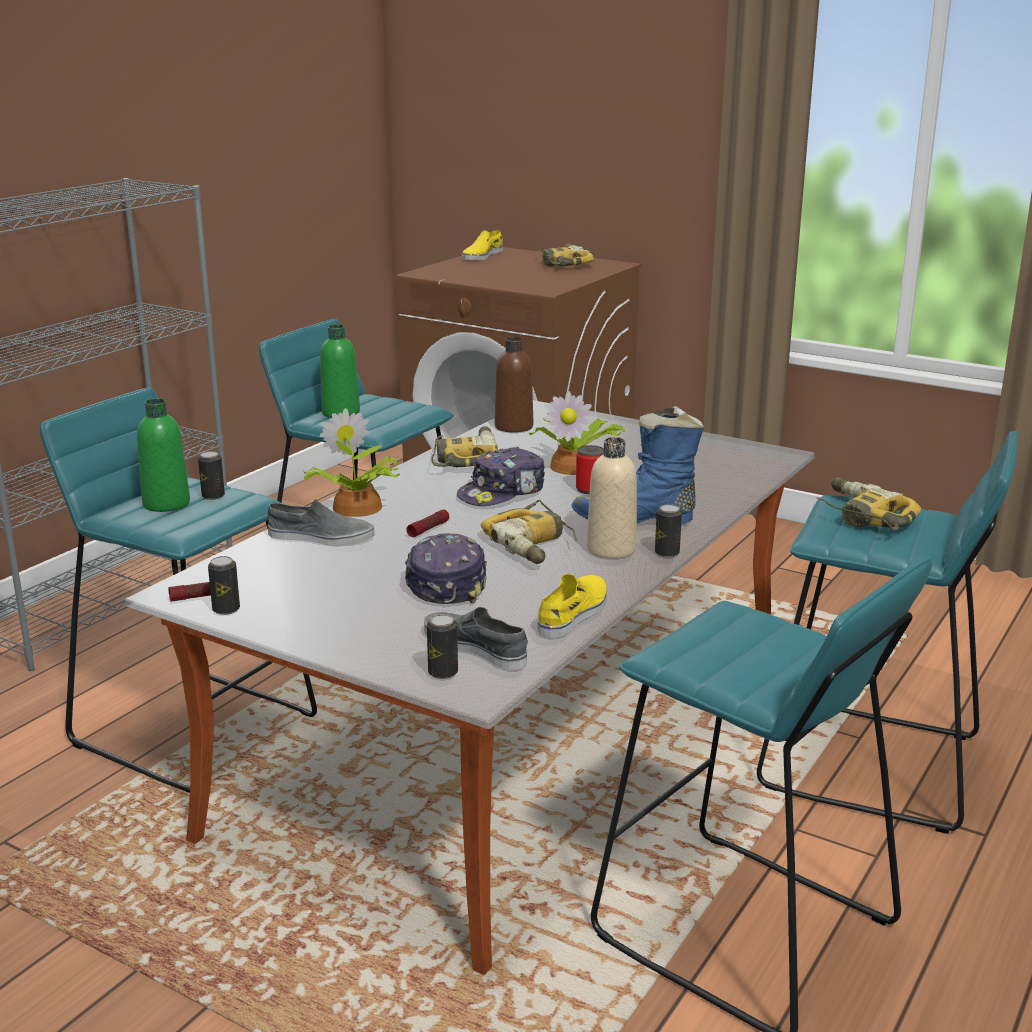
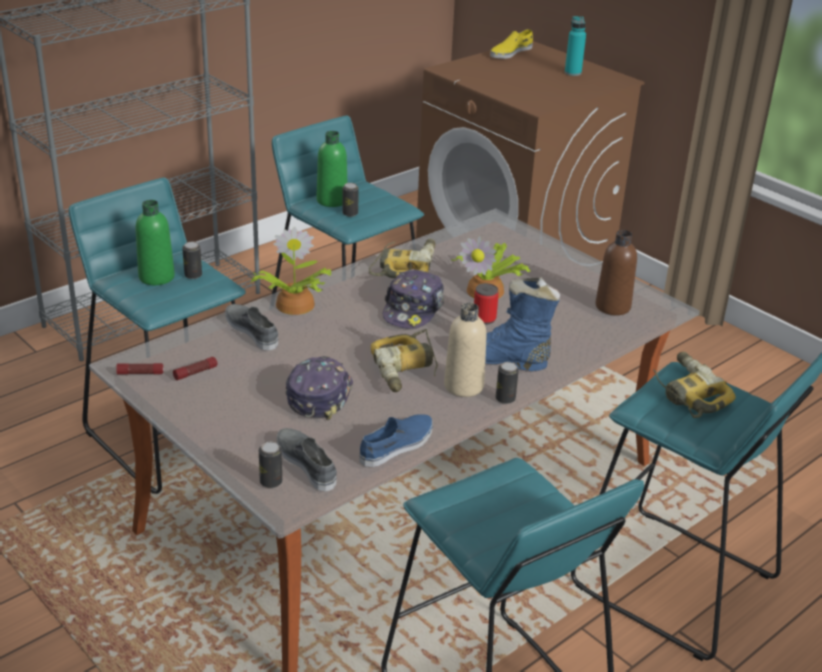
camera: 15 degrees right, 10 degrees up
(226, 609) = (152, 389): can -> can (350, 213)
(320, 537) = (252, 331): grey shoe -> grey shoe turned 150 degrees counterclockwise
(428, 529) = (336, 338): flashlight -> flashlight (195, 373)
(502, 493) = (413, 310): cap -> cap turned 45 degrees counterclockwise
(513, 427) = (463, 237): brown bottle -> brown bottle (612, 306)
(562, 264) = (573, 73): power drill -> turquoise bottle
(574, 613) = (397, 445): yellow shoe -> blue shoe

